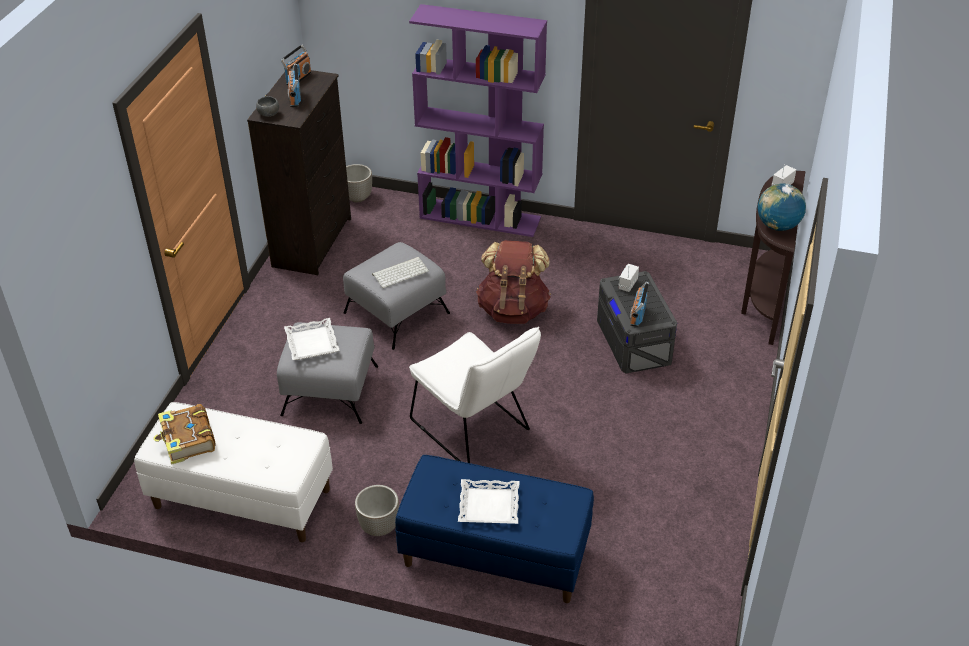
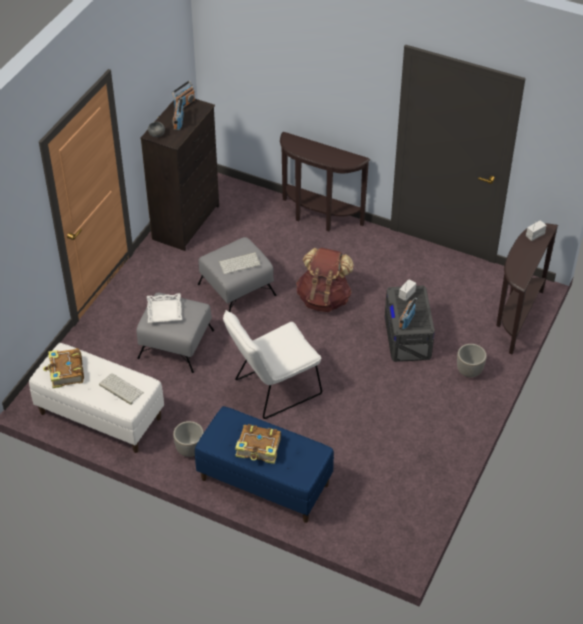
camera: 10 degrees right, 5 degrees up
(270, 452) = (120, 389): none -> keyboard
(358, 197) = (228, 188): planter -> planter (469, 371)
(475, 430) = (272, 389): white chair -> white chair turned 90 degrees clockwise
(481, 217) = (318, 218): purple bookcase -> brown console table
(489, 505) = (259, 448): white tray -> book
(777, 226) = (519, 269): globe -> none

